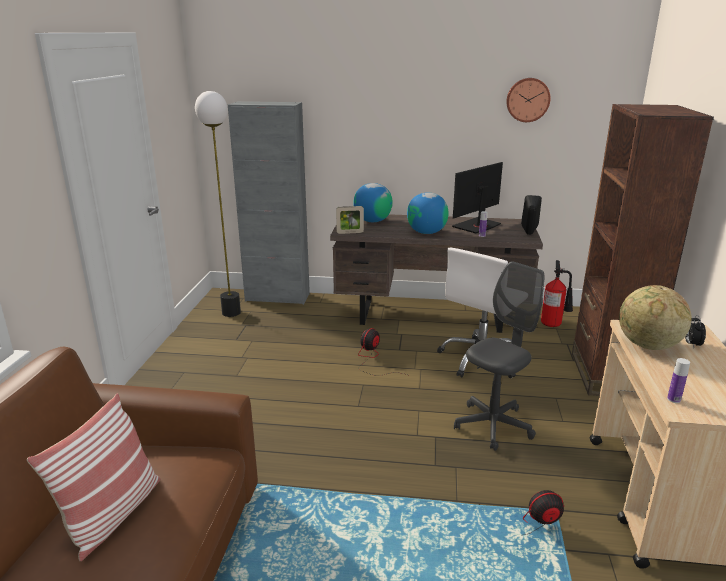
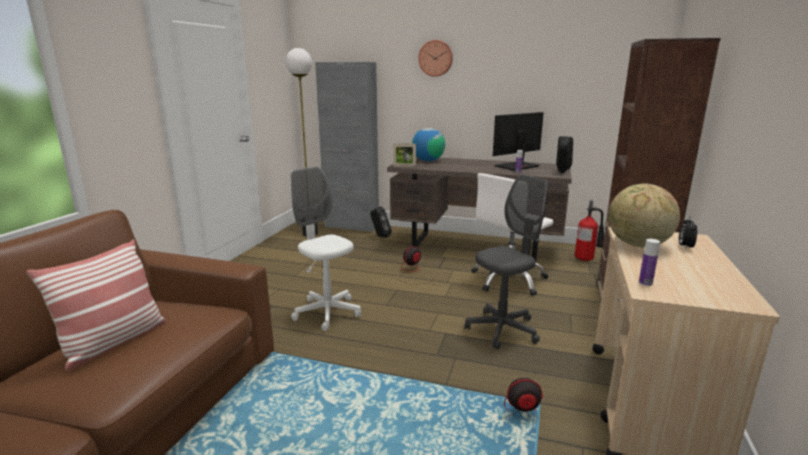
camera: 10 degrees right, 5 degrees down
(295, 424) = (327, 313): none -> white office chair
(316, 310) = (380, 236): none -> black speaker
(426, 232) = (470, 168): globe -> none
(527, 100) = (566, 57): wall clock -> wall clock (435, 58)

